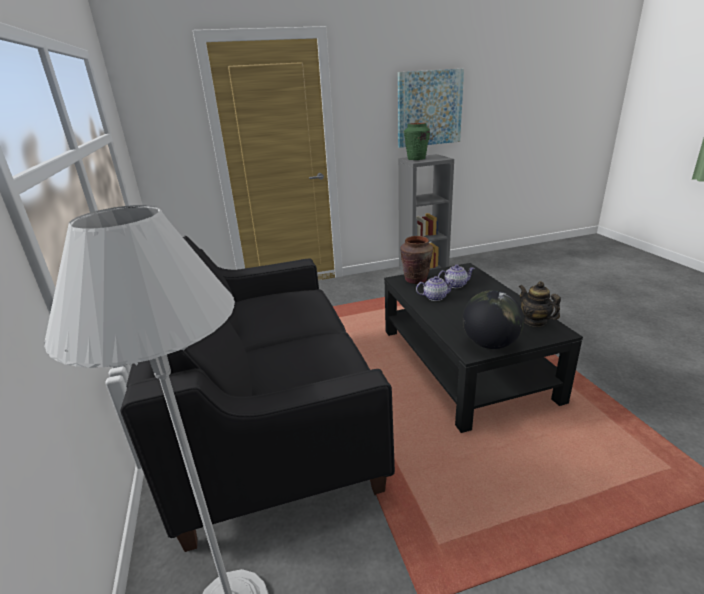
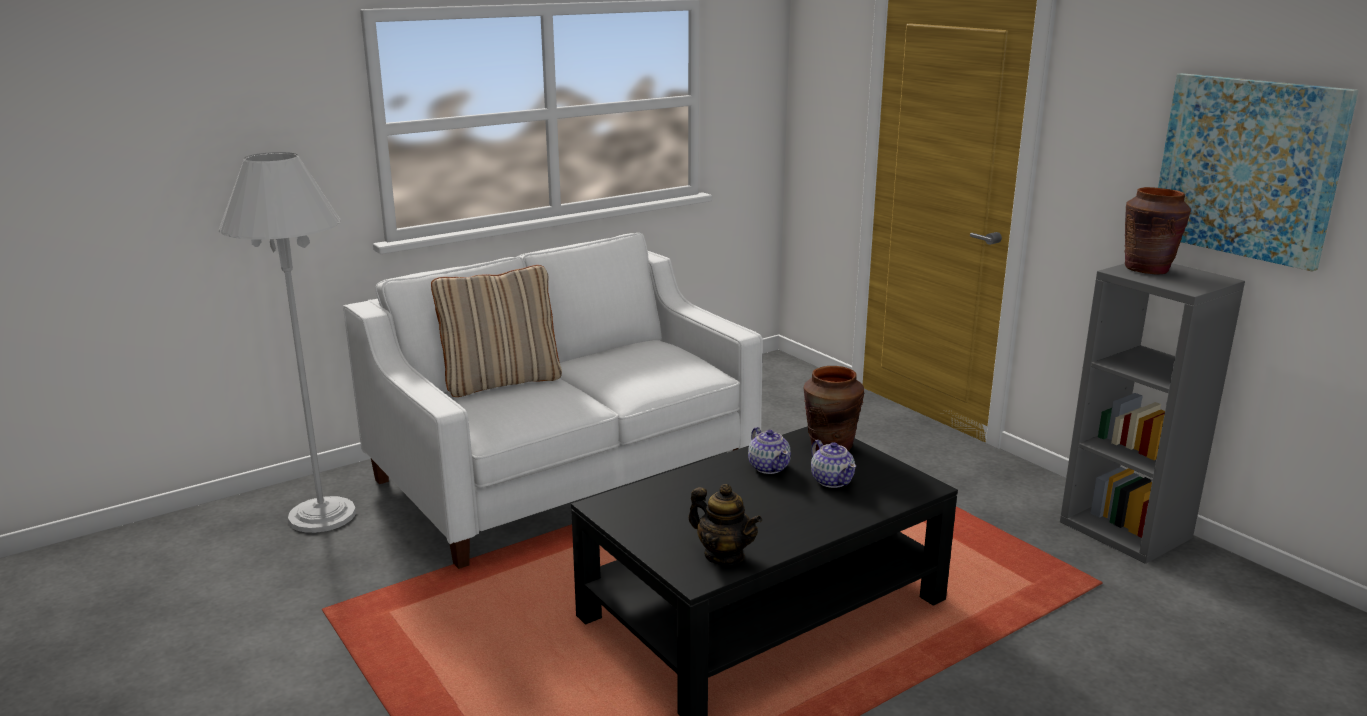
camera: 70 degrees right, 5 degrees down
(261, 370) = (501, 381): none -> beige pillow
(270, 417) = (564, 475): black sofa -> white sofa
(416, 159) = (1147, 269): green vase -> brown vase
(490, 344) = (630, 518): globe -> none
(535, 321) = (724, 555): teapot -> teapot turned 90 degrees clockwise

